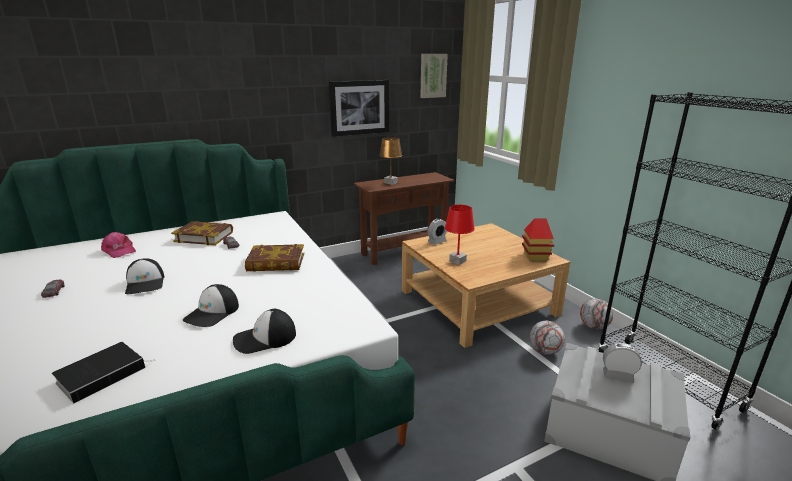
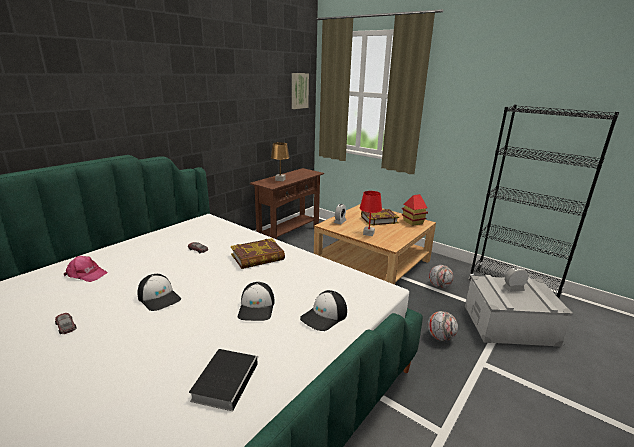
camera: 25 degrees left, 0 degrees up
(204, 236) = (161, 246): book -> book (379, 219)
(359, 107) = (252, 118): picture -> none
(593, 326) = (453, 264): football -> football (440, 337)

